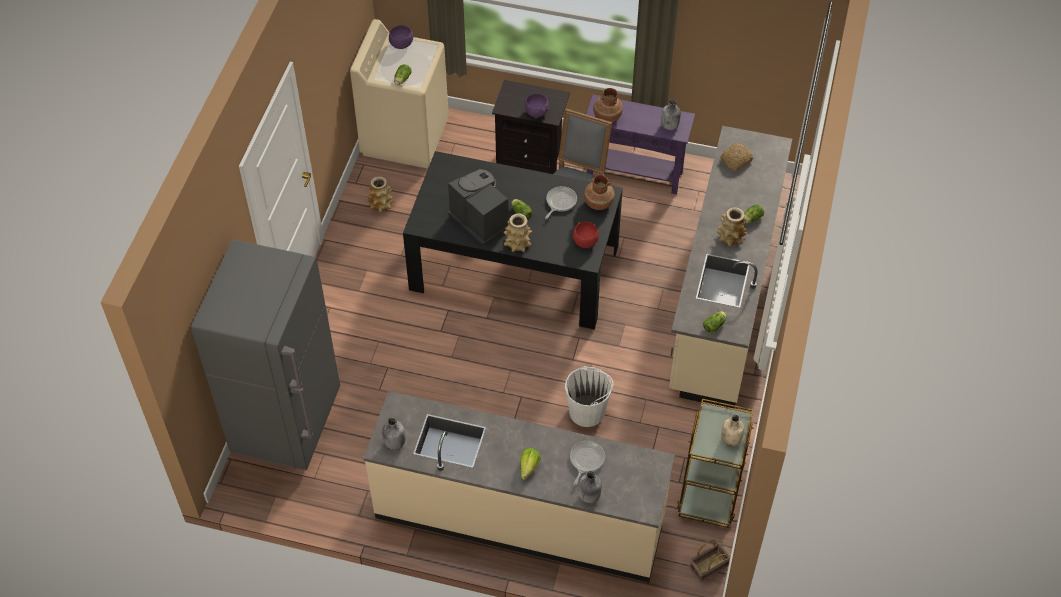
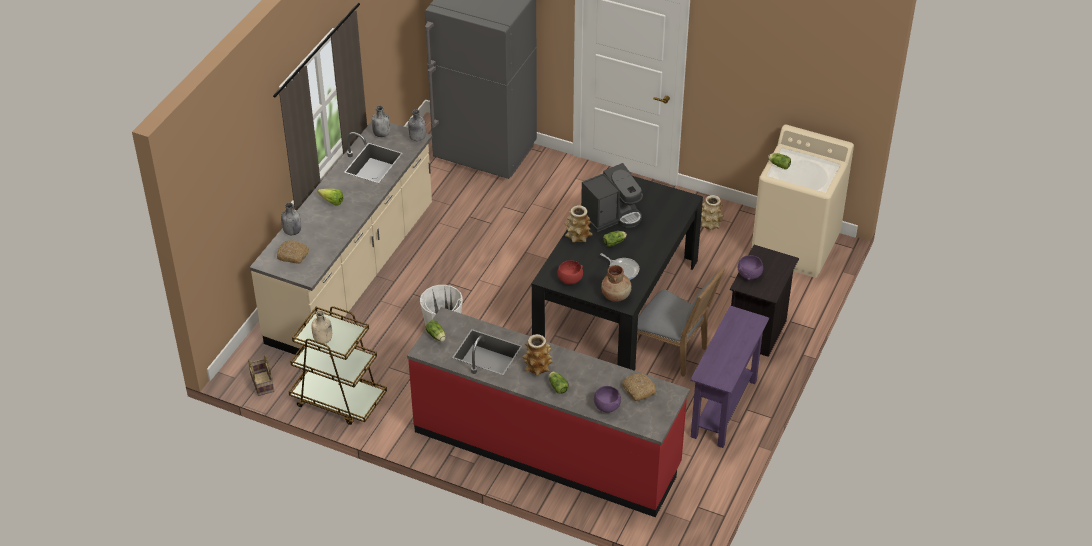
camera: 100 degrees right, 10 degrees down
(401, 45) = (827, 168): purple bowl -> purple bowl (606, 407)
(586, 460) = (326, 234): frying pan -> none
(607, 116) = (735, 323): brown vase -> none
(628, 485) = (293, 255): none -> bread
(670, 126) = (715, 369): grey bottle -> grey bottle (417, 138)
(723, 298) = (547, 449): beige counter -> red counter

